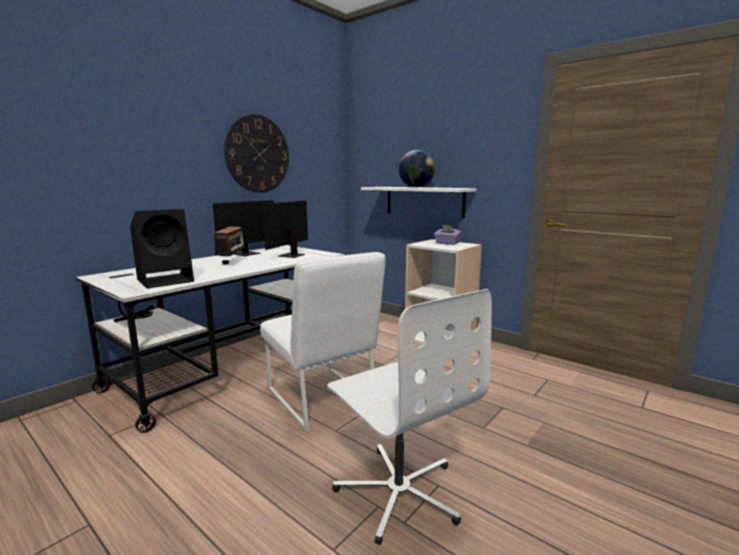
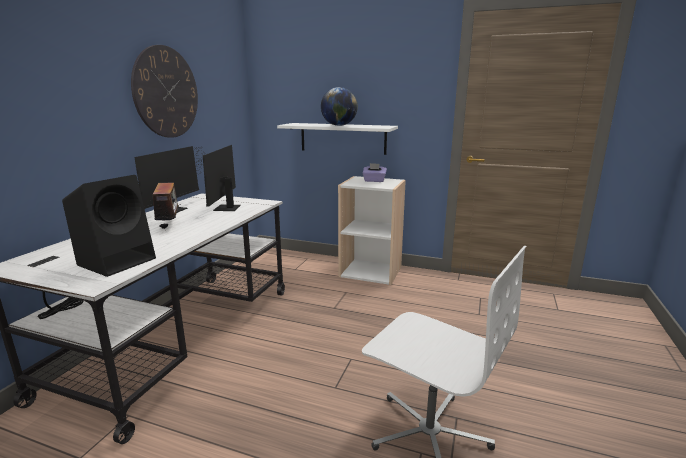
camera: 20 degrees left, 5 degrees up
(321, 399) = (299, 357): white chair -> none

